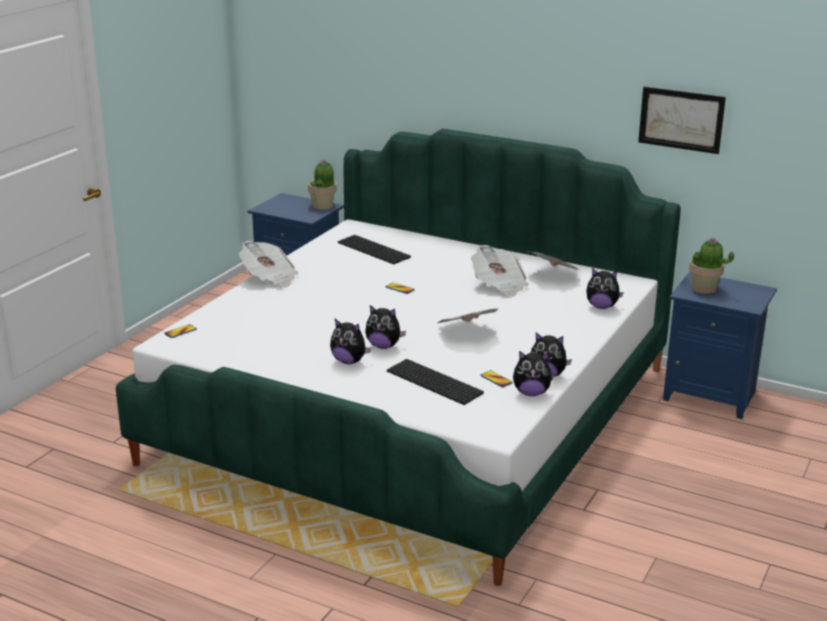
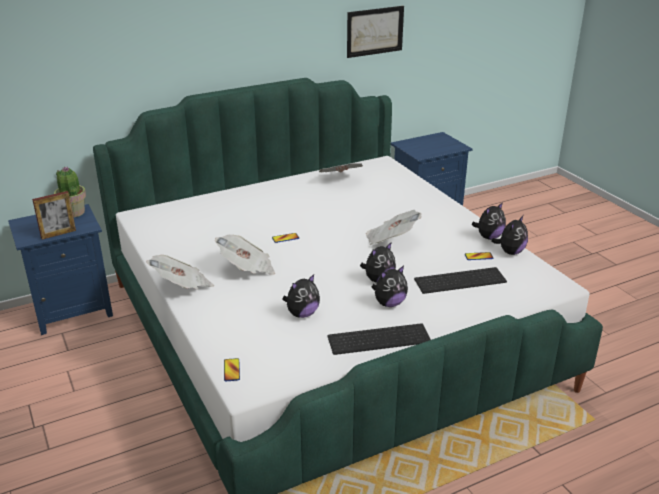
camera: 55 degrees left, 5 degrees up
(284, 214) = (58, 234): none -> picture frame
(375, 249) = (198, 222): keyboard -> keyboard (379, 338)
(499, 286) = (331, 202): newspaper -> newspaper (247, 268)
(602, 306) = (407, 184): plush toy -> plush toy (302, 314)
(704, 289) = (420, 148): potted plant -> none

